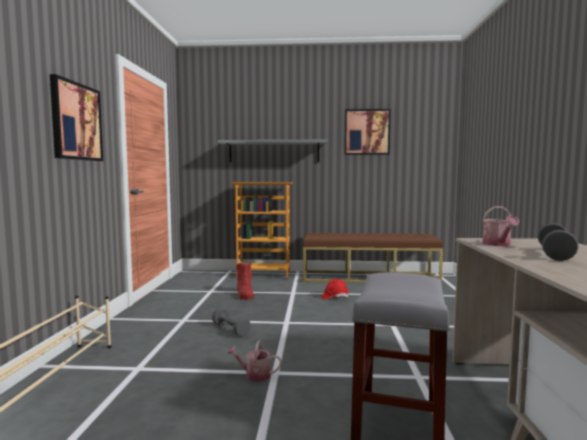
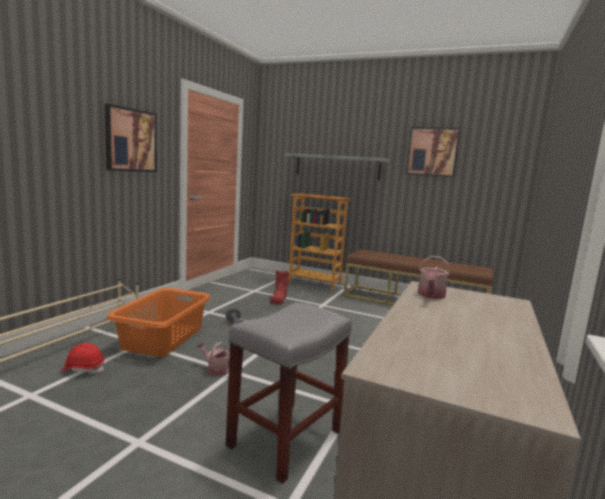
camera: 20 degrees right, 5 degrees up
(158, 357) = (162, 338): none -> orange laundry basket
(334, 297) = (356, 316): red hard hat -> red hard hat (83, 369)
(555, 254) = (458, 317): grey dumbbell -> none

